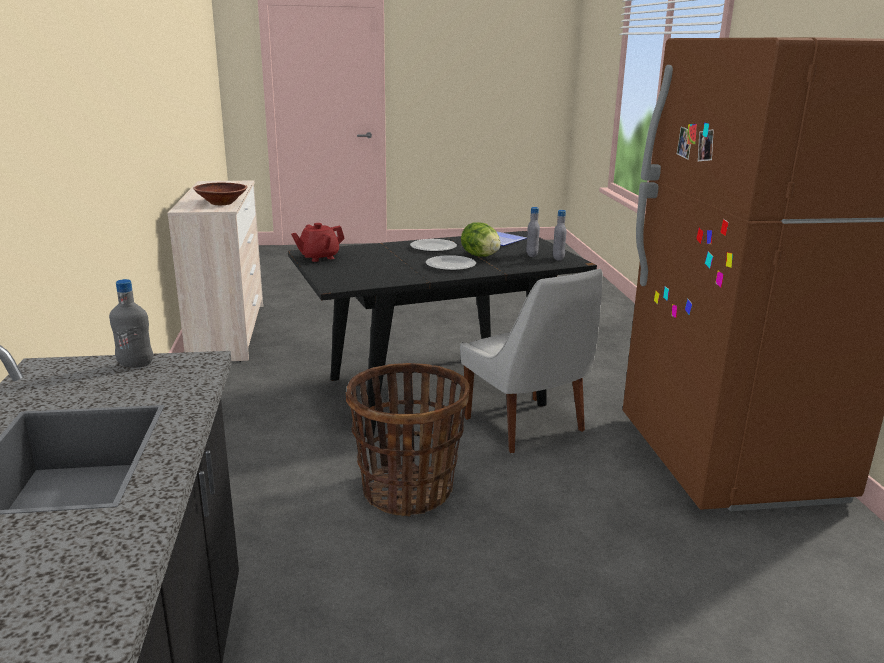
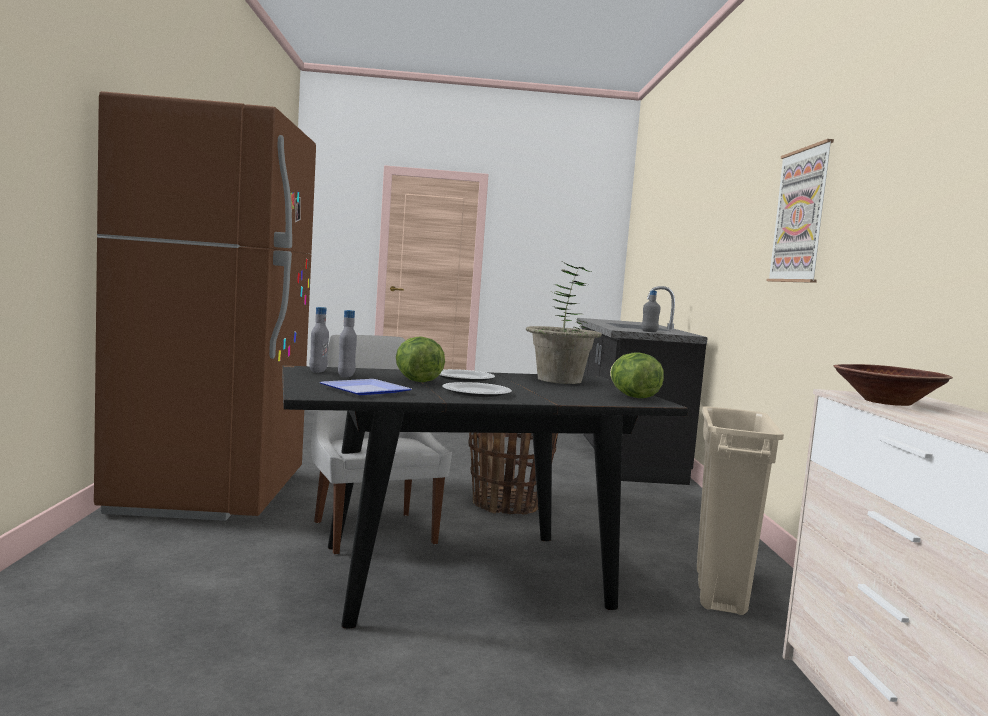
camera: 175 degrees left, 15 degrees down
(72, 101) = (800, 215): none -> picture
(243, 399) = (719, 591): none -> beige trash can
(319, 257) = (633, 397): red teapot -> lettuce
(369, 275) = (559, 380): none -> potted plant

